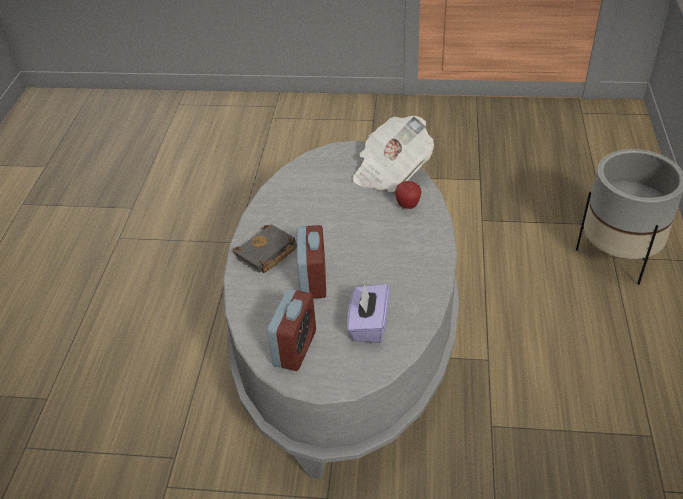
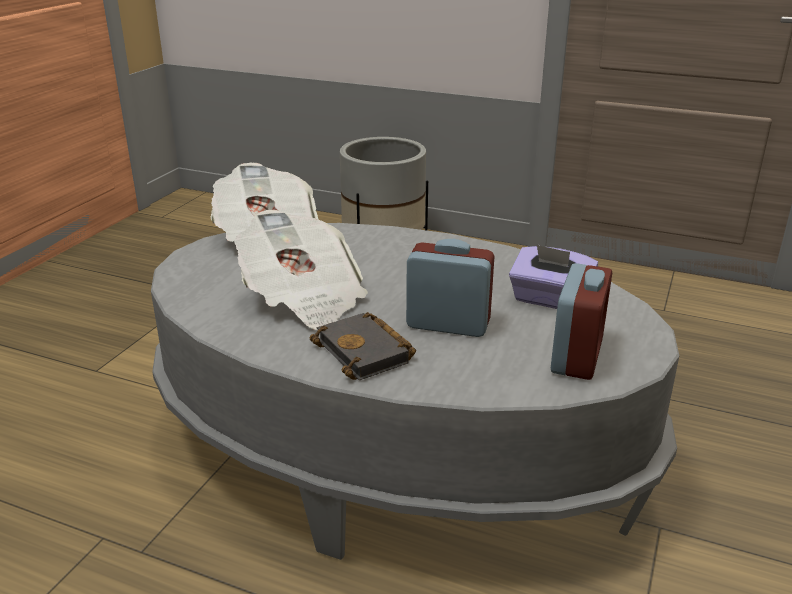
camera: 75 degrees left, 15 degrees down
(295, 348) = (577, 356): alarm clock -> alarm clock turned 75 degrees clockwise
(319, 211) = (304, 299): none -> newspaper
(407, 206) = (346, 243): apple -> none

